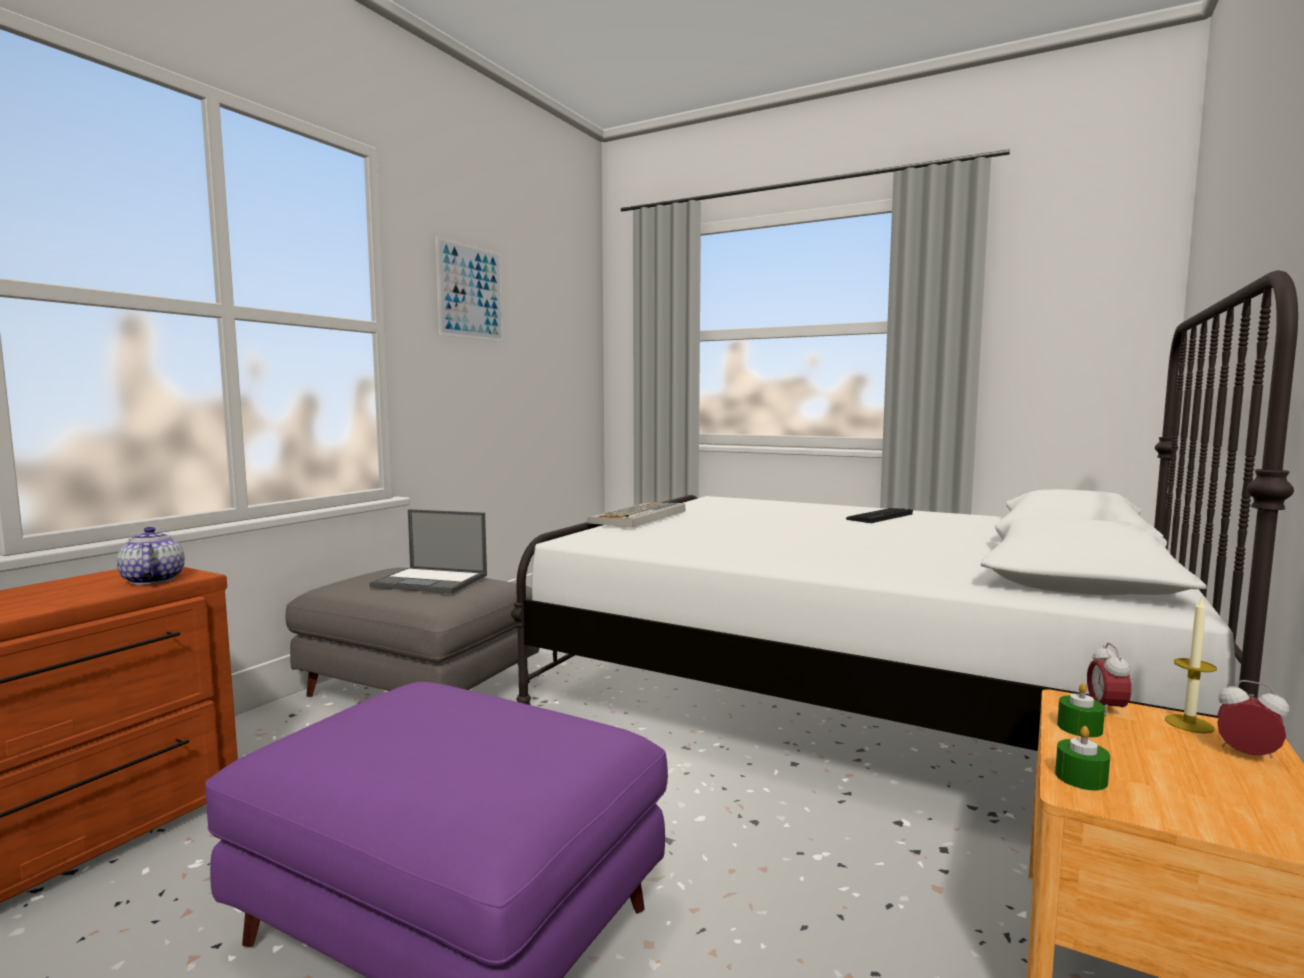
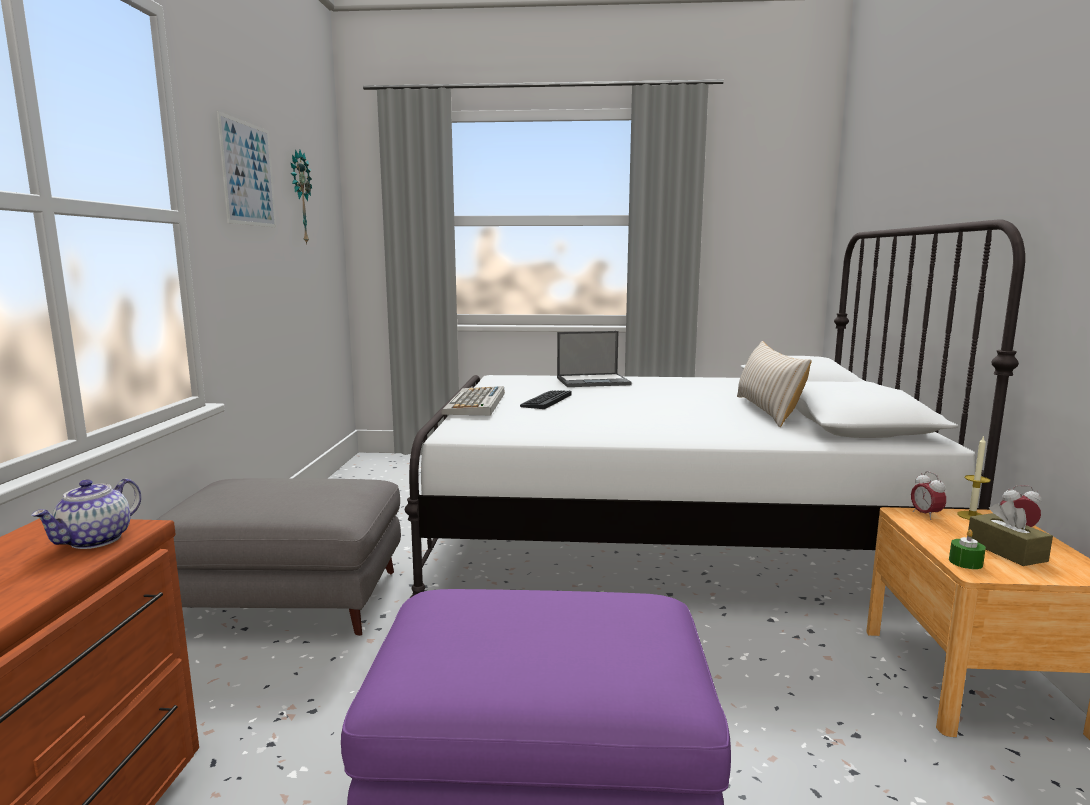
camera: 25 degrees left, 5 degrees up
(152, 580) = (95, 540): teapot -> teapot turned 105 degrees counterclockwise
(431, 581) = (298, 490): laptop -> laptop (594, 381)
(539, 315) = (299, 197): none -> wall clock
(879, 516) = (658, 385): keyboard -> keyboard (546, 400)
(972, 551) = (766, 410): none -> beige pillow
(1079, 728) = (928, 530): green candle -> none
(1181, 778) = (1006, 551): none -> brown tissue box

